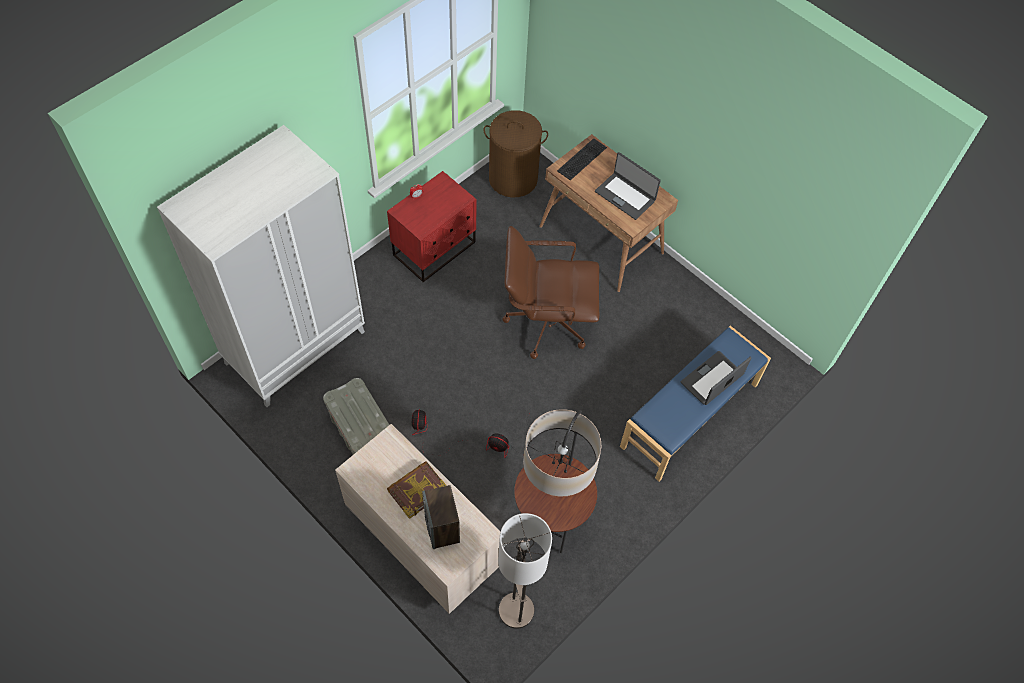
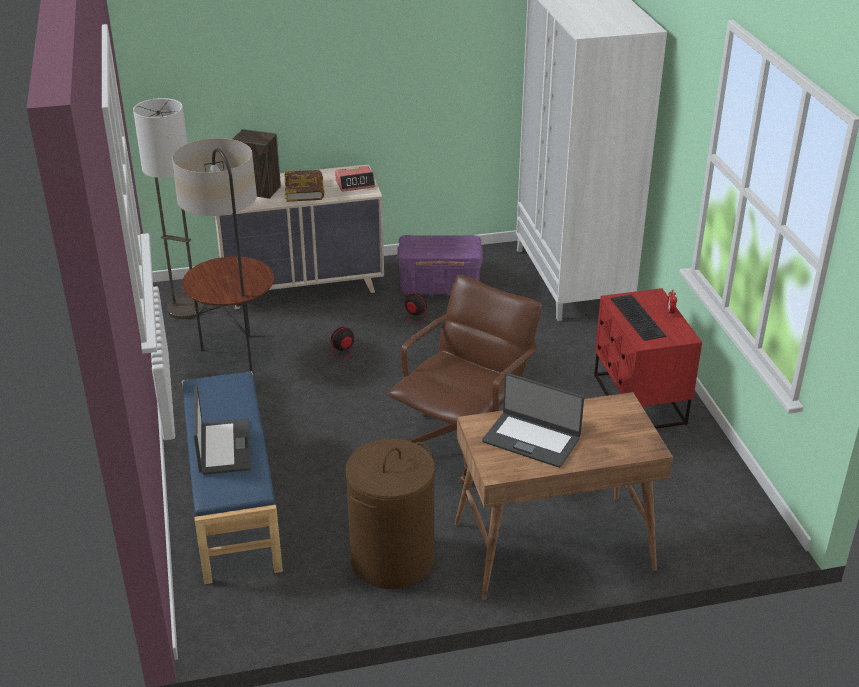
camera: 125 degrees right, 25 degrees down
(361, 434) = (440, 287): grey storage box -> purple storage box
(381, 457) = (355, 184): none -> alarm clock
(513, 178) = (722, 508): brown laundry basket -> brown laundry basket (392, 560)
(581, 158) = (630, 428): keyboard -> keyboard (639, 317)
(625, 196) = (531, 439): laptop -> laptop turned 135 degrees counterclockwise

